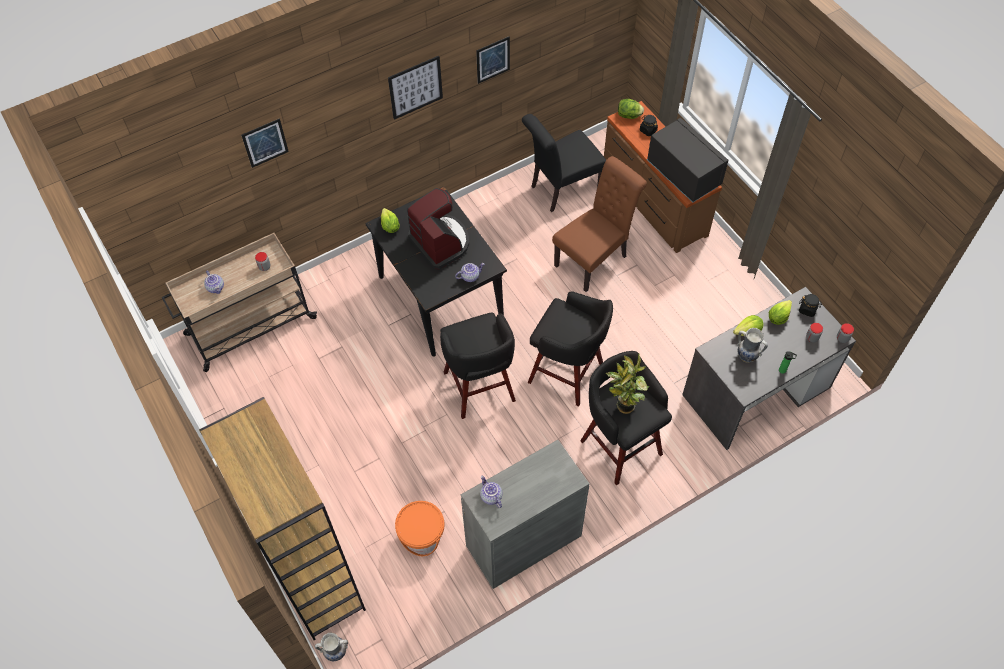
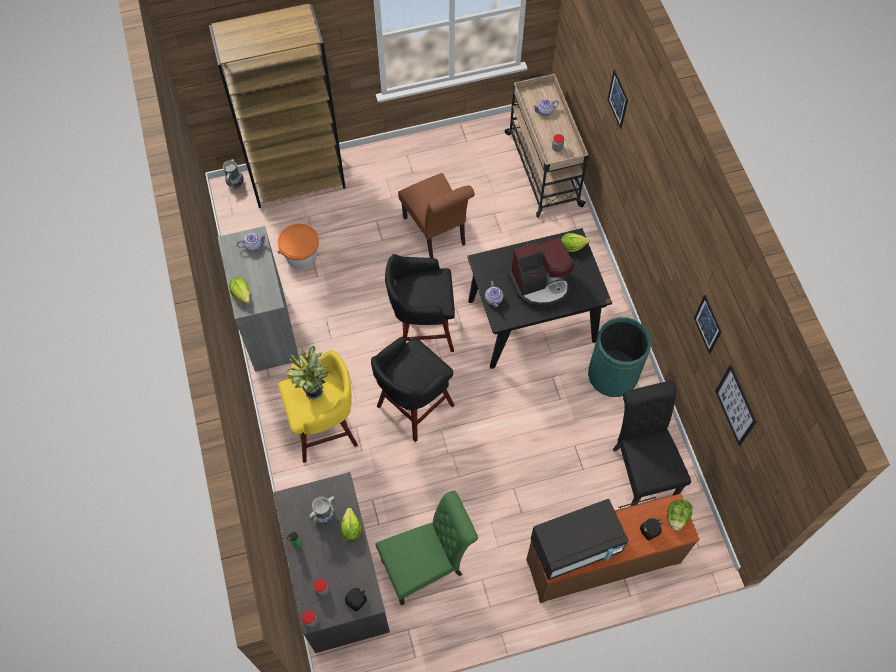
camera: 105 degrees right, 5 degrees up
(415, 87) = (674, 238): picture -> picture (736, 405)
(479, 224) = (612, 375): none -> green trash can
(594, 259) = (540, 473): brown chair -> brown chair (437, 234)
(619, 445) = (326, 429): black stool -> yellow stool
(715, 323) = (427, 566): none -> green chair
(778, 317) = (357, 566): lettuce -> lettuce (241, 294)

